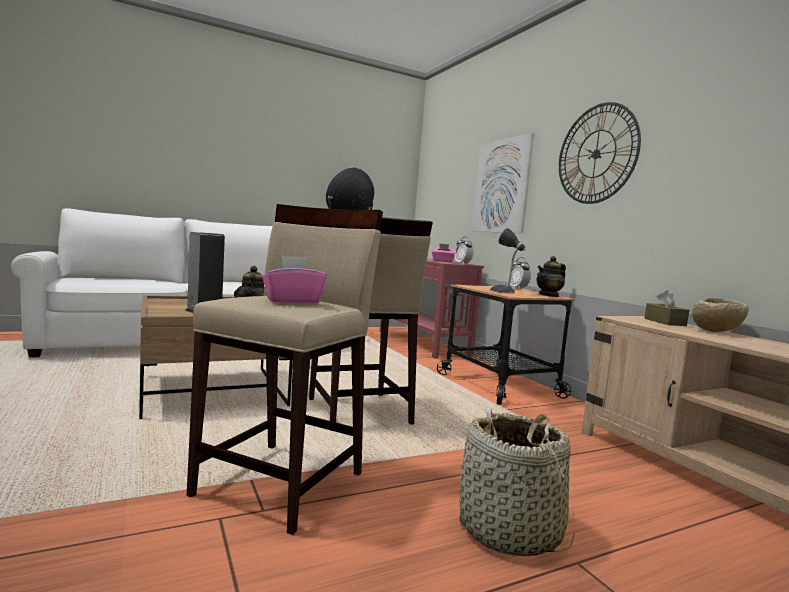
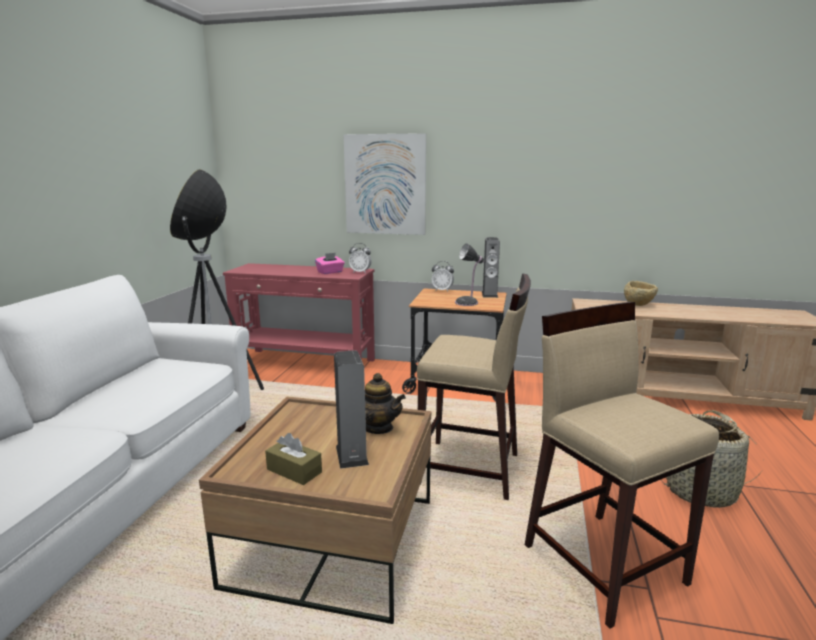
camera: 50 degrees left, 10 degrees up
(292, 301) = (643, 413): pink tissue box -> none
(549, 295) = (489, 294): teapot -> speaker
(596, 154) = (507, 165): wall clock -> none
(664, 322) = (603, 303): brown tissue box -> brown tissue box (294, 471)

